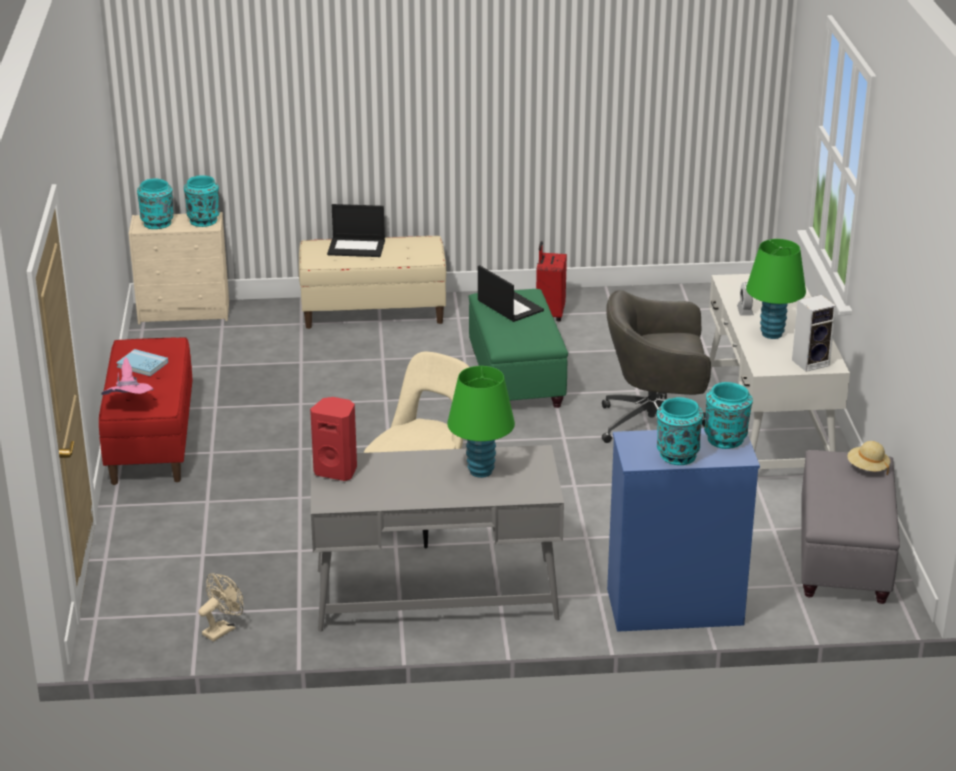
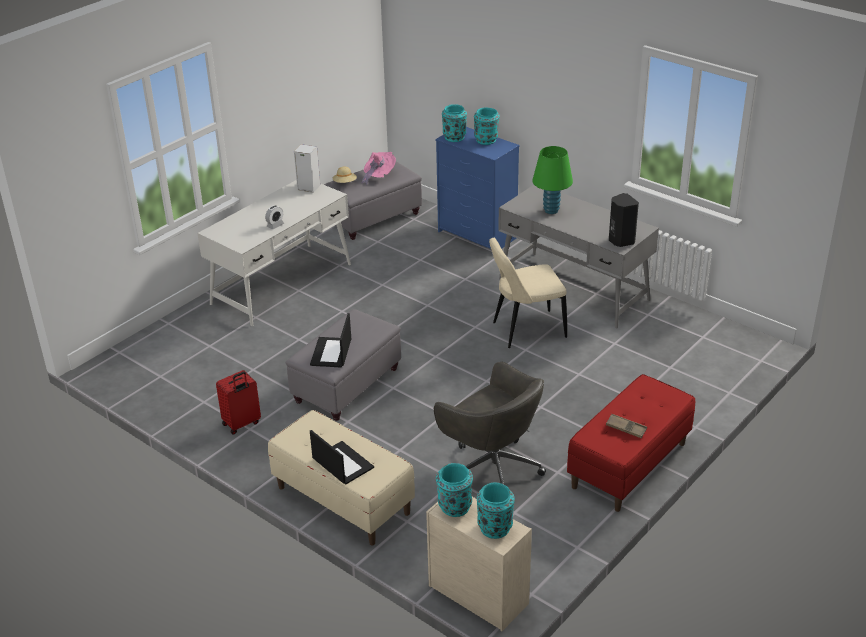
camera: 135 degrees left, 5 degrees up
(130, 406) = (665, 396): pink hat -> pink hat (378, 176)
(142, 365) = (626, 428): blue book -> brown tray
(222, 629) = (697, 323): beige fan -> none
(337, 471) = (620, 241): red speaker -> black speaker
(516, 378) = (346, 385): green ottoman -> grey ottoman
(655, 425) = (330, 314): grey office chair -> grey office chair (492, 467)
(772, 334) = (292, 208): green table lamp -> none

